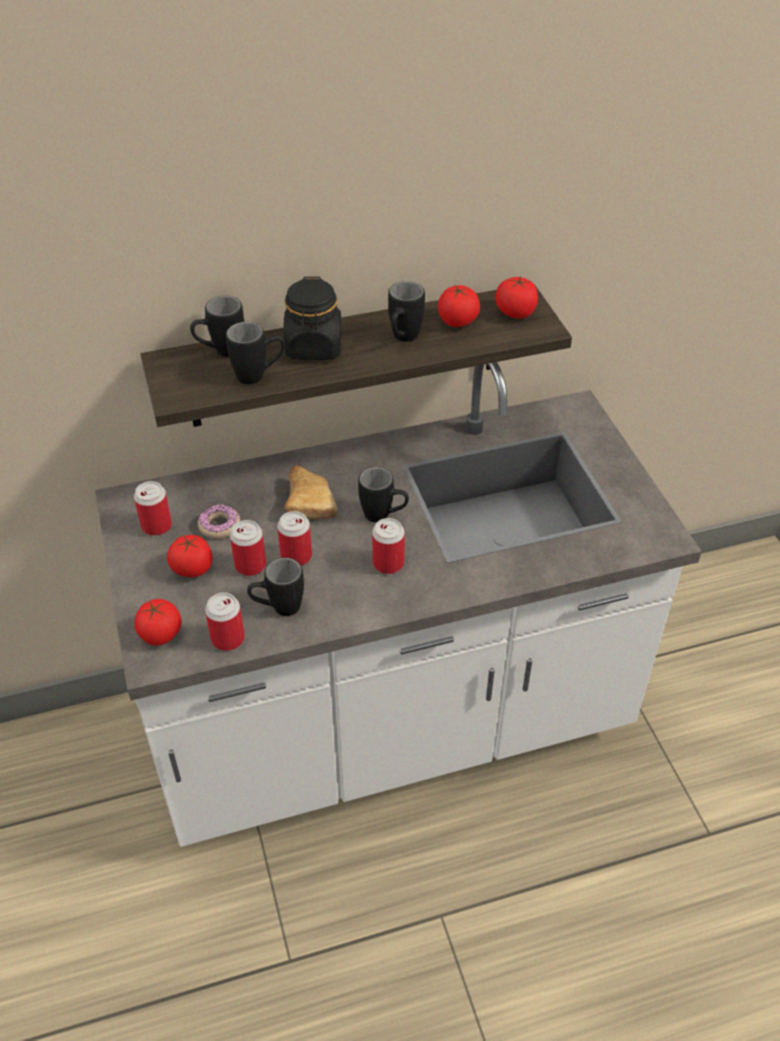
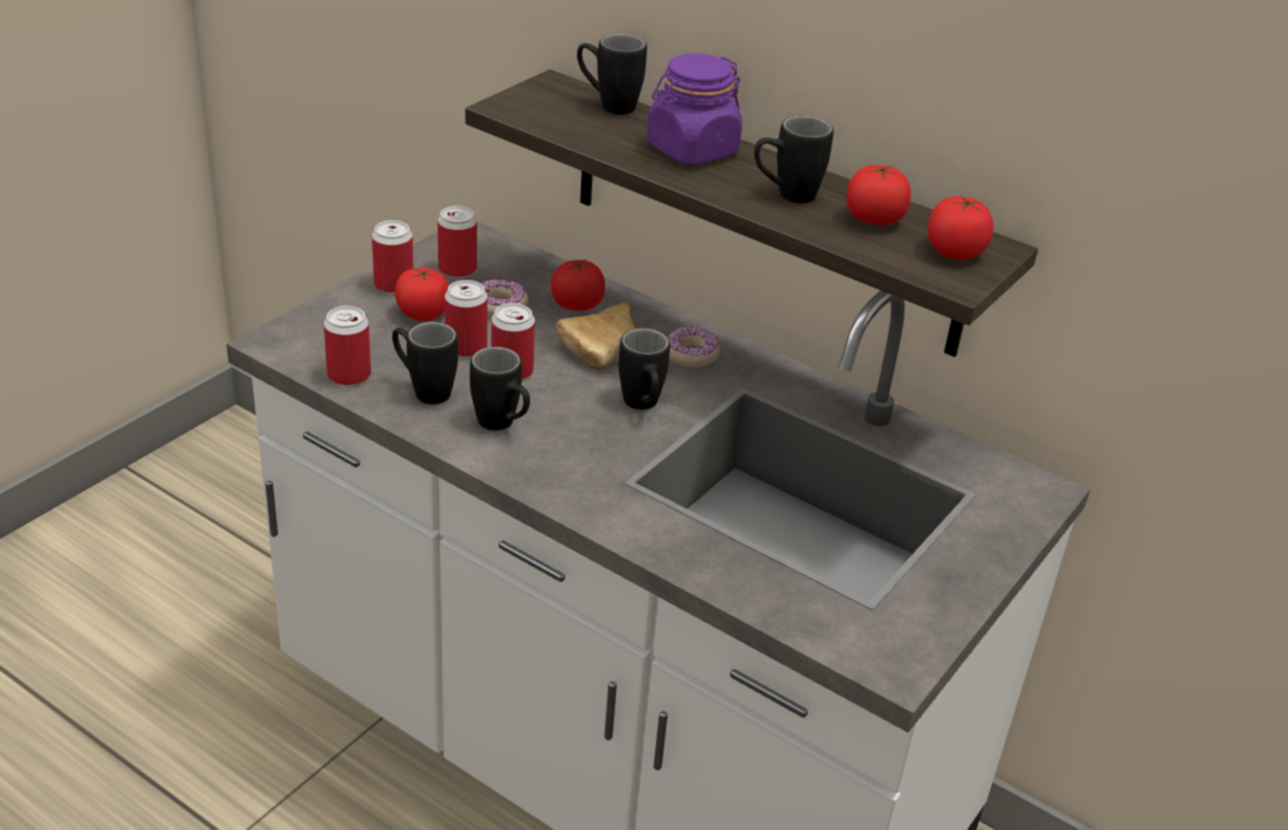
camera: 50 degrees right, 10 degrees down
(160, 634) = (315, 332): tomato -> tomato (576, 305)
(259, 376) = (599, 136): black mug -> black mug (503, 426)
(314, 347) = (691, 150): black jar -> purple jar
(351, 468) = (690, 354): none -> donut
(388, 563) = (573, 439): can -> can (394, 285)

